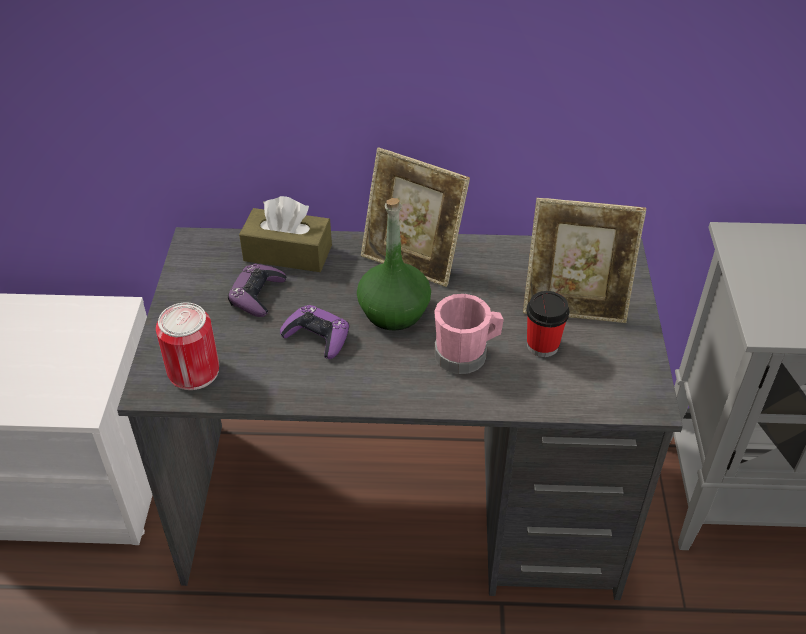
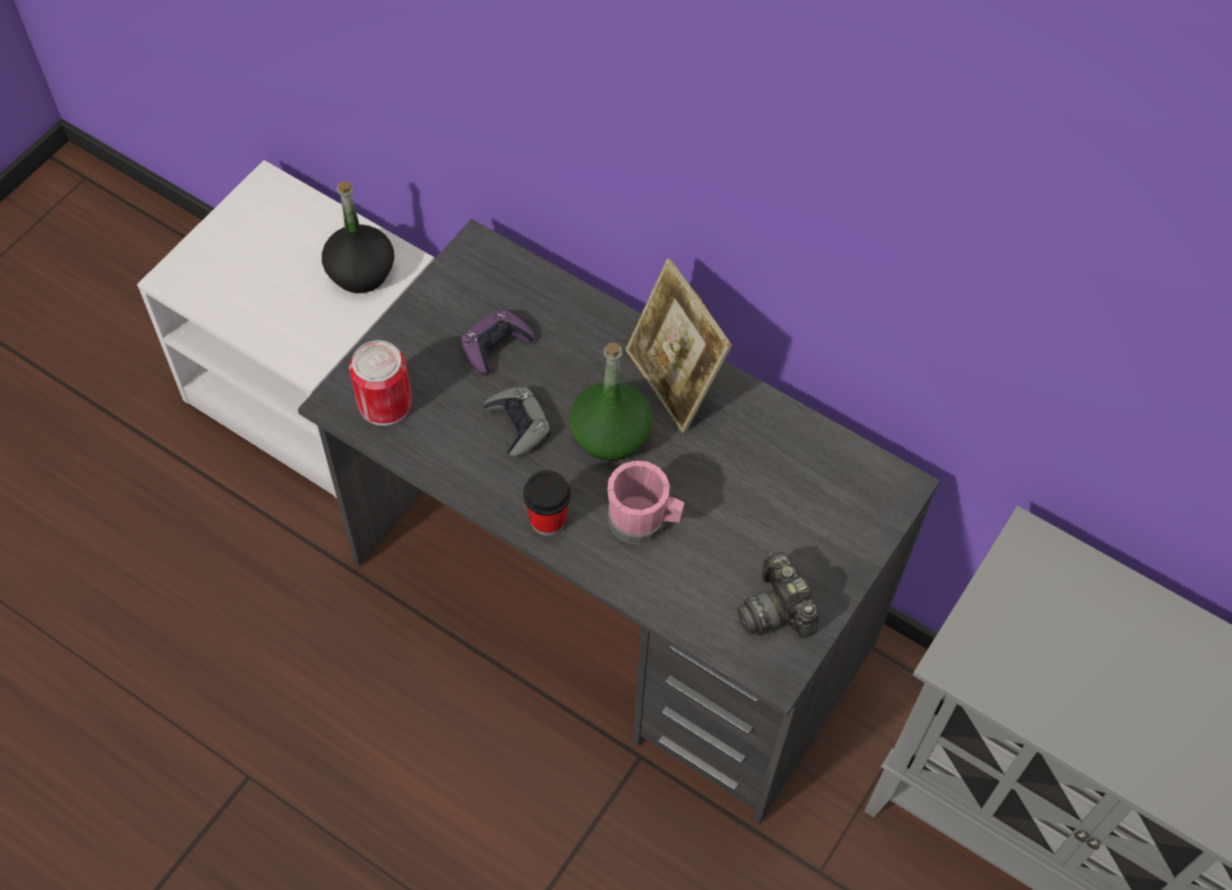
camera: 30 degrees right, 15 degrees up
(87, 330) = (361, 272): none -> black bottle
(288, 253) = (557, 308): brown tissue box -> none
(317, 336) = (518, 424): purple game controller -> grey game controller
(542, 345) = (725, 552): cup -> cup (547, 519)
(575, 305) = (796, 524): picture frame -> none
(612, 363) = (777, 610): none -> camera

